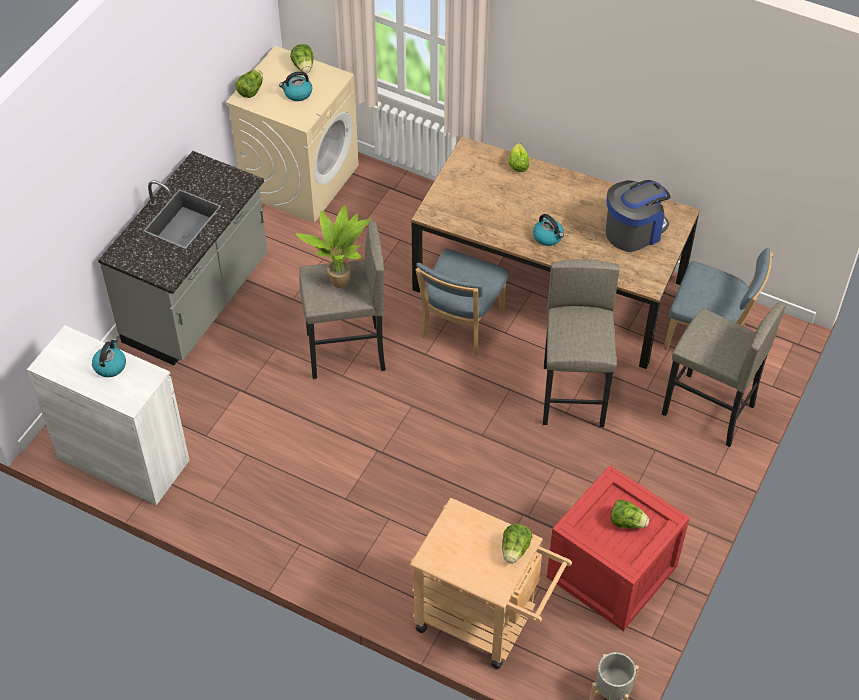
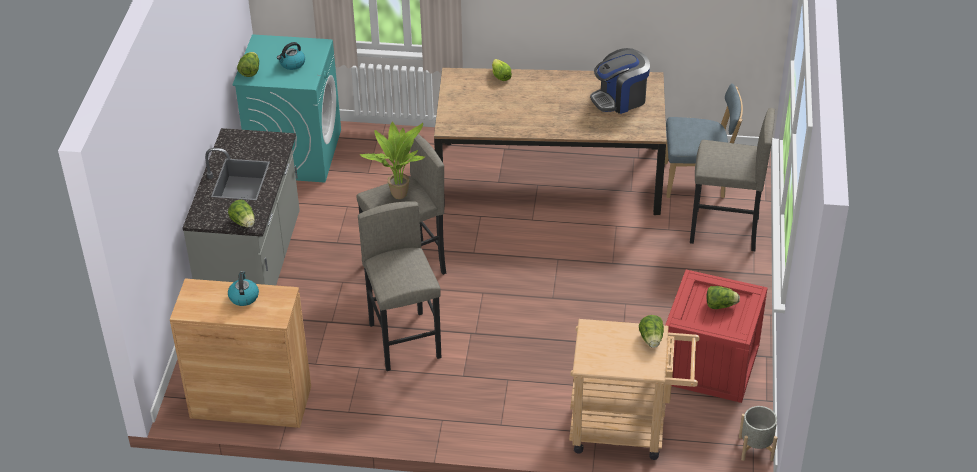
camera: 20 degrees left, 10 degrees down
(123, 459) = (251, 402): white cabinet -> brown cabinet
(300, 179) = (295, 153): beige washing machine -> turquoise washing machine
(304, 67) = (286, 44): lettuce -> lettuce (244, 222)
(460, 327) = (492, 225): blue chair -> none
(548, 237) = (554, 120): kettle -> none
(573, 396) = (612, 249): grey stool -> grey stool (405, 340)
(634, 231) = (620, 99): coffee machine -> coffee machine turned 150 degrees counterclockwise

